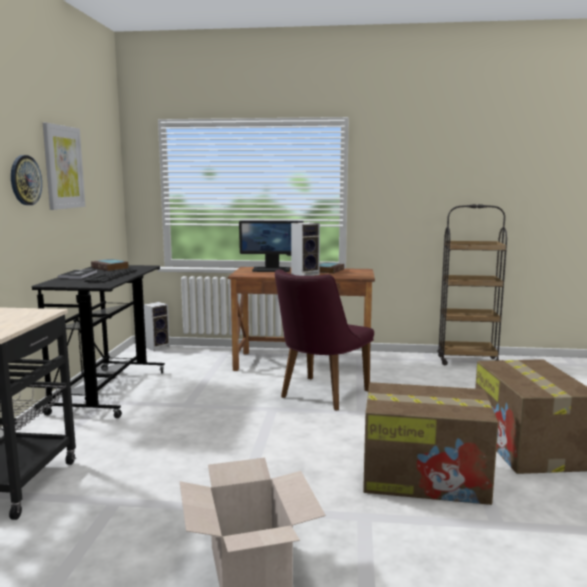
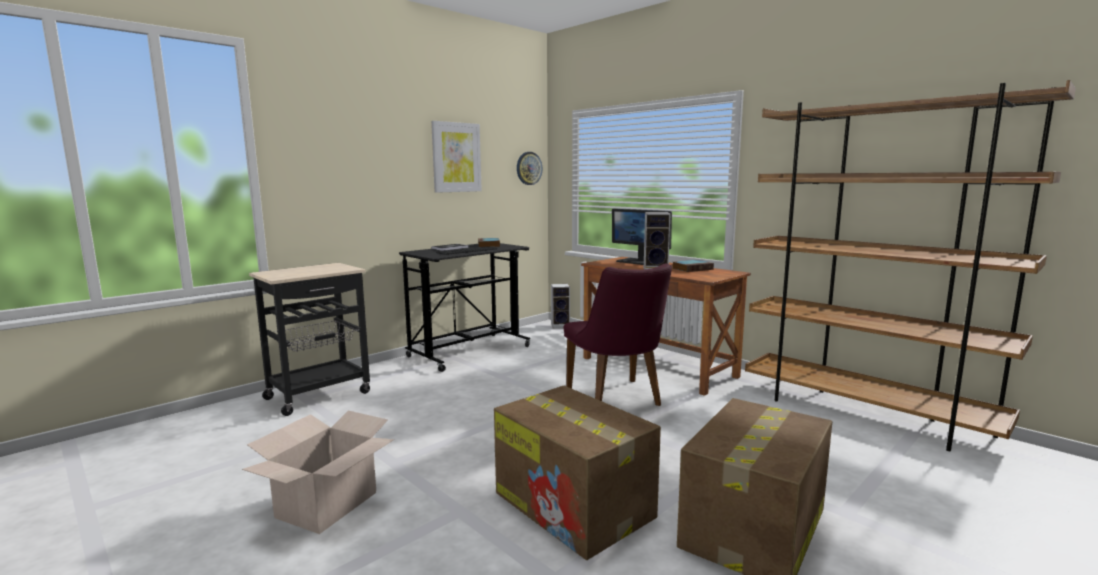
camera: 40 degrees right, 0 degrees up
(25, 180) = (405, 168): wall clock -> wall clock (528, 168)
(319, 396) = (617, 400): purple chair -> purple chair turned 90 degrees counterclockwise
(467, 361) = (865, 414): brown cart -> brown bookcase

